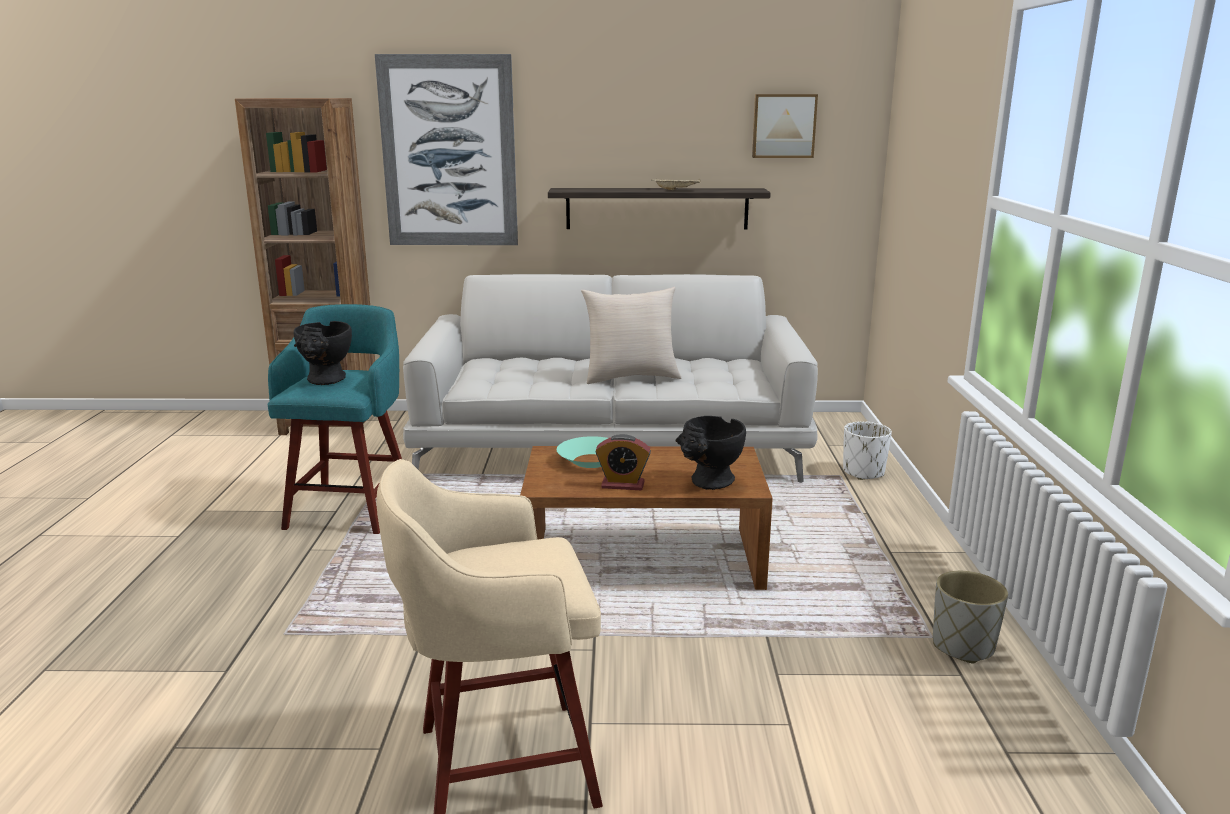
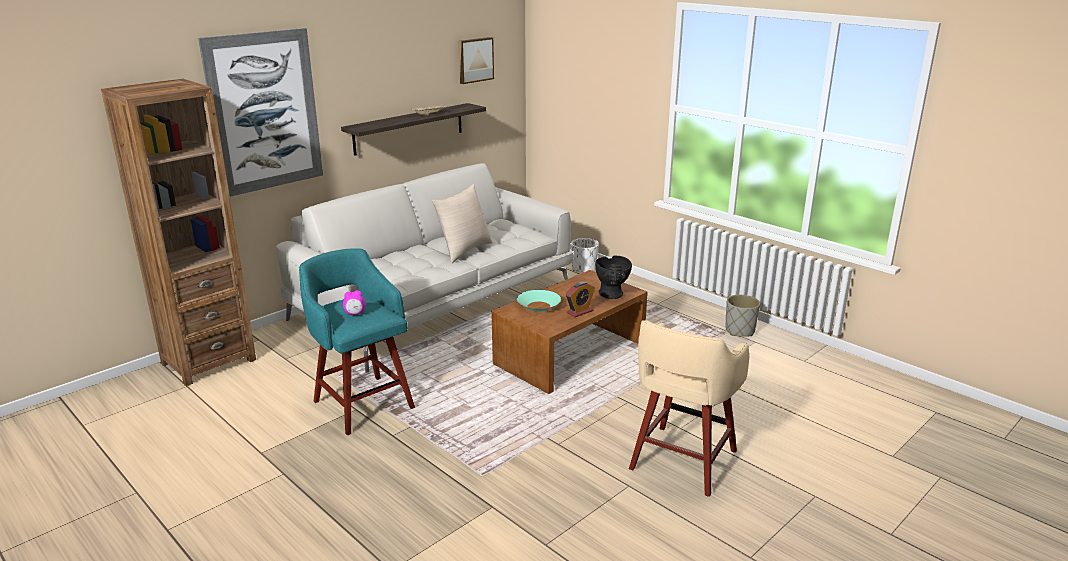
camera: 45 degrees left, 5 degrees up
(326, 381) = (355, 314): black vase -> alarm clock

